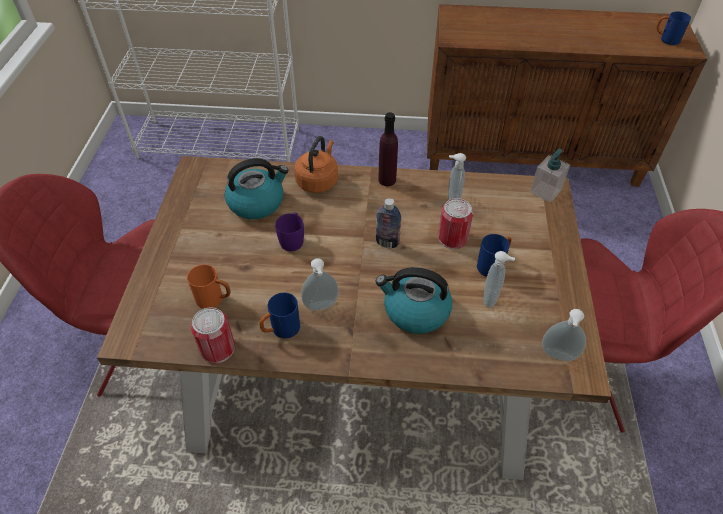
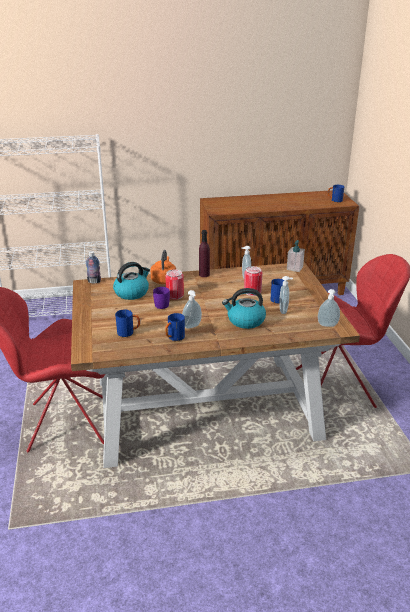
camera: 15 degrees left, 20 degrees down
(214, 299) = (128, 333): orange mug -> blue mug
(217, 348) = (141, 350): can -> can (175, 295)
(387, 243) = (217, 298): bottle -> bottle (94, 281)

